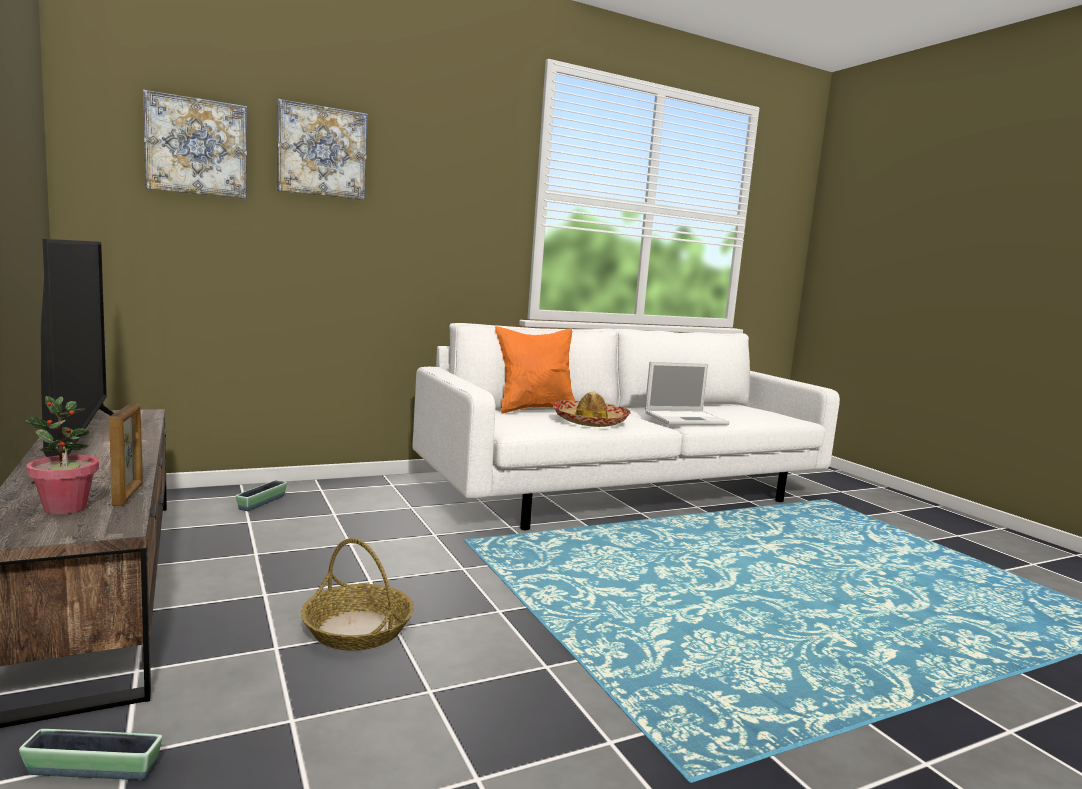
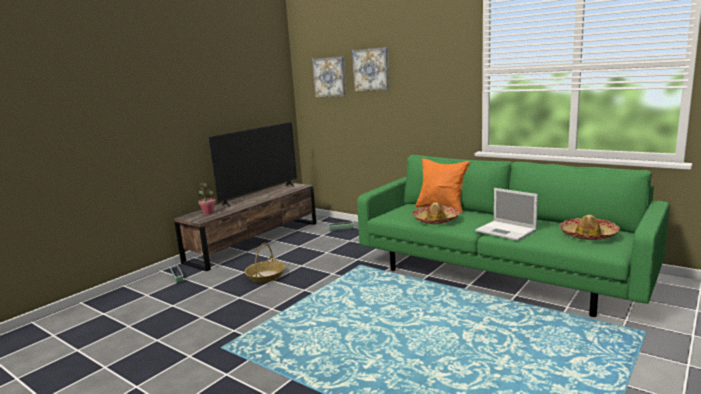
camera: 65 degrees right, 5 degrees up
(128, 495) = (224, 213): picture frame -> none
(626, 492) = (497, 273): white sofa -> green sofa
(741, 410) = (588, 235): none -> hat

